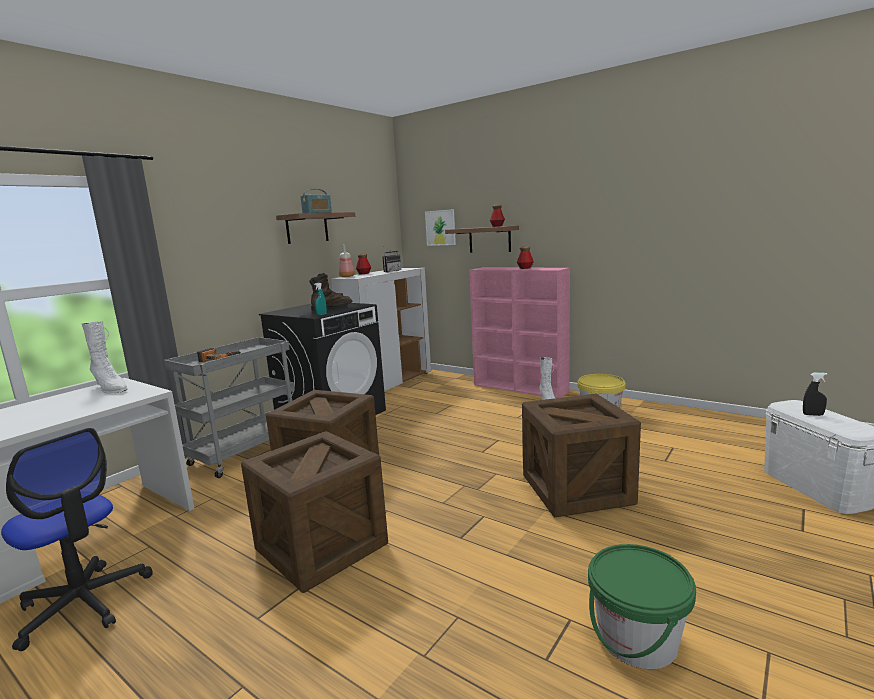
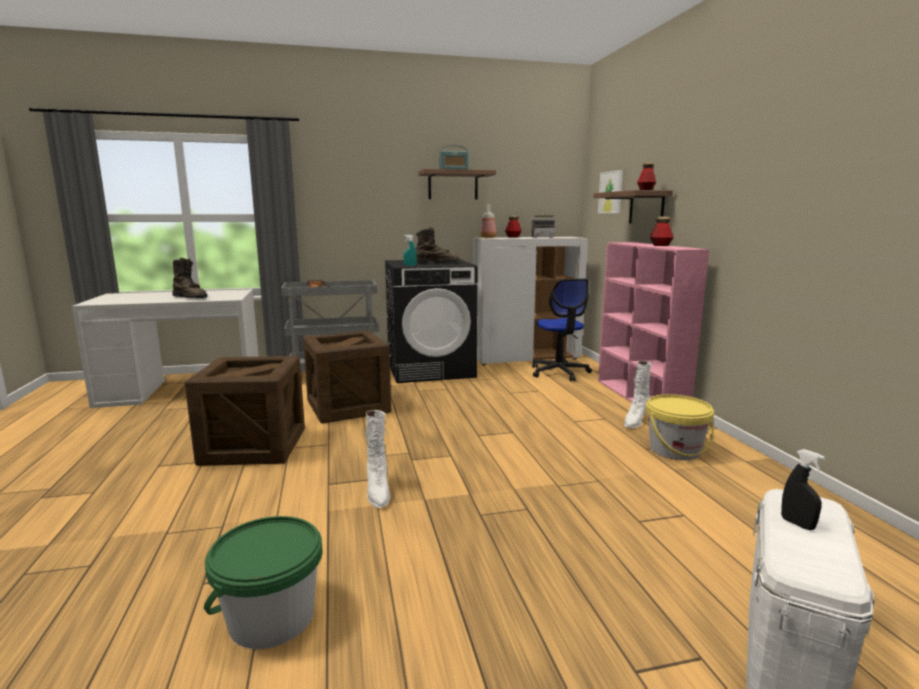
camera: 40 degrees right, 0 degrees up
(84, 406) = (191, 298): none -> brown boot
(84, 603) = (131, 421): office chair -> office chair (559, 372)
(110, 389) = (227, 293): white boot -> white boot (378, 492)
(576, 489) = (485, 498): crate -> none

